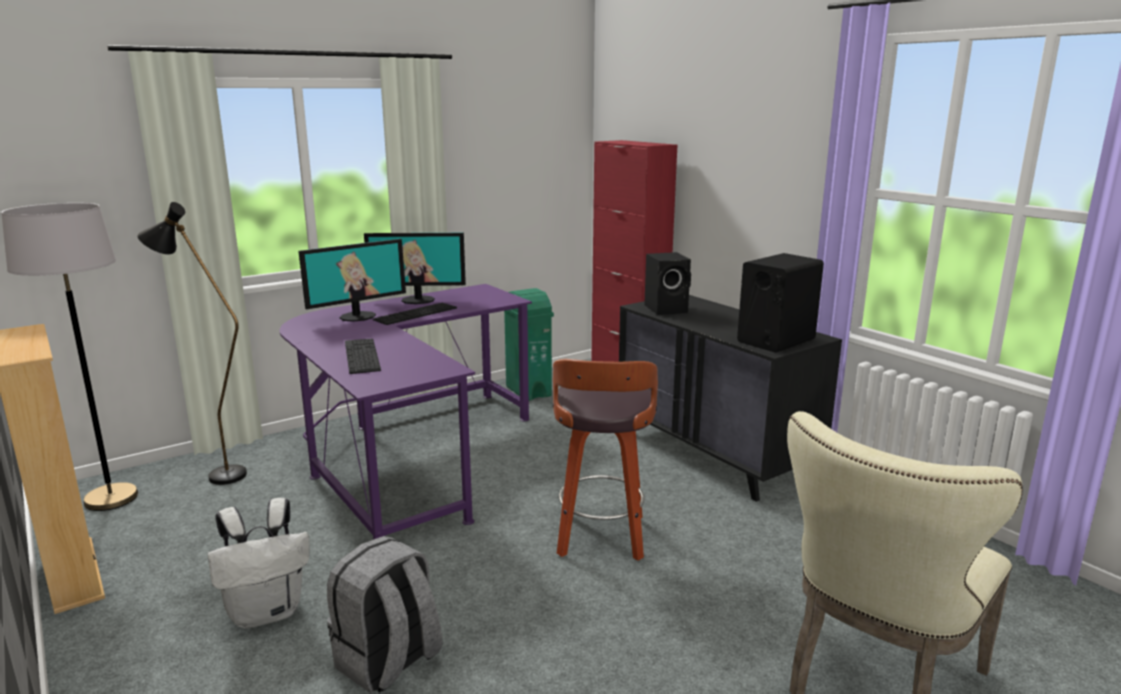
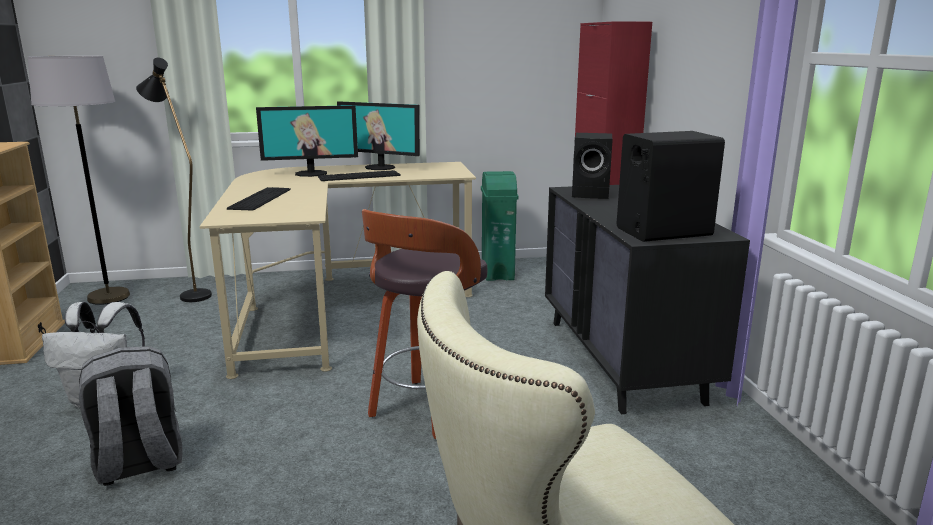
camera: 25 degrees right, 0 degrees up
(407, 456) = (337, 307): purple desk -> beige desk

